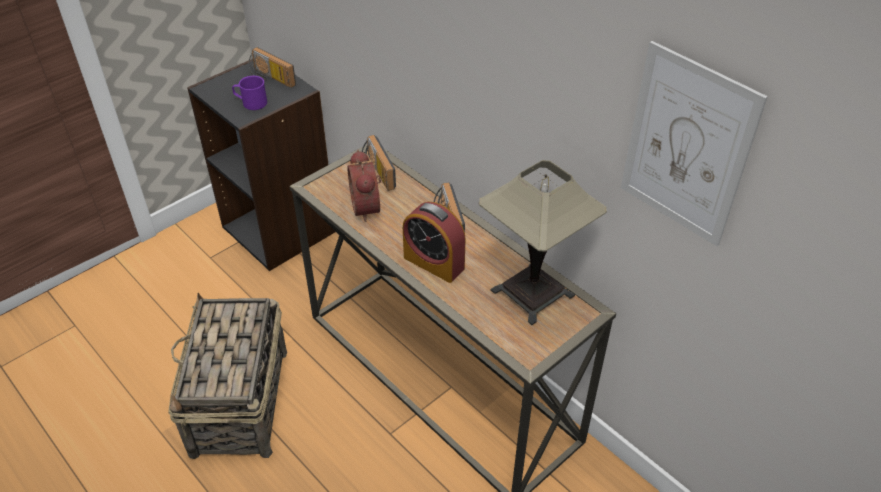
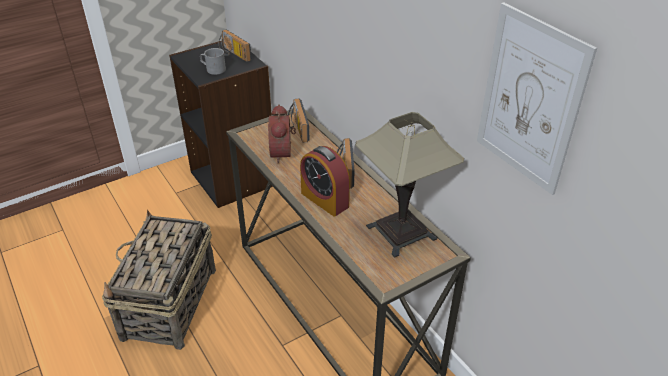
camera: 10 degrees right, 5 degrees down
(251, 102) = (213, 69): purple mug -> grey mug

